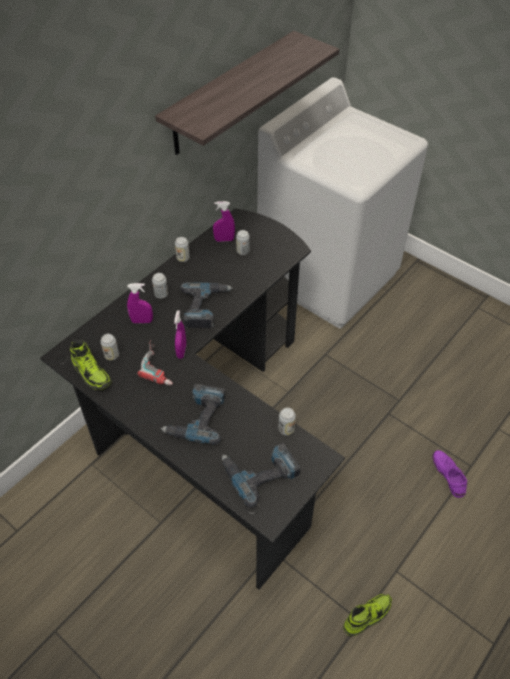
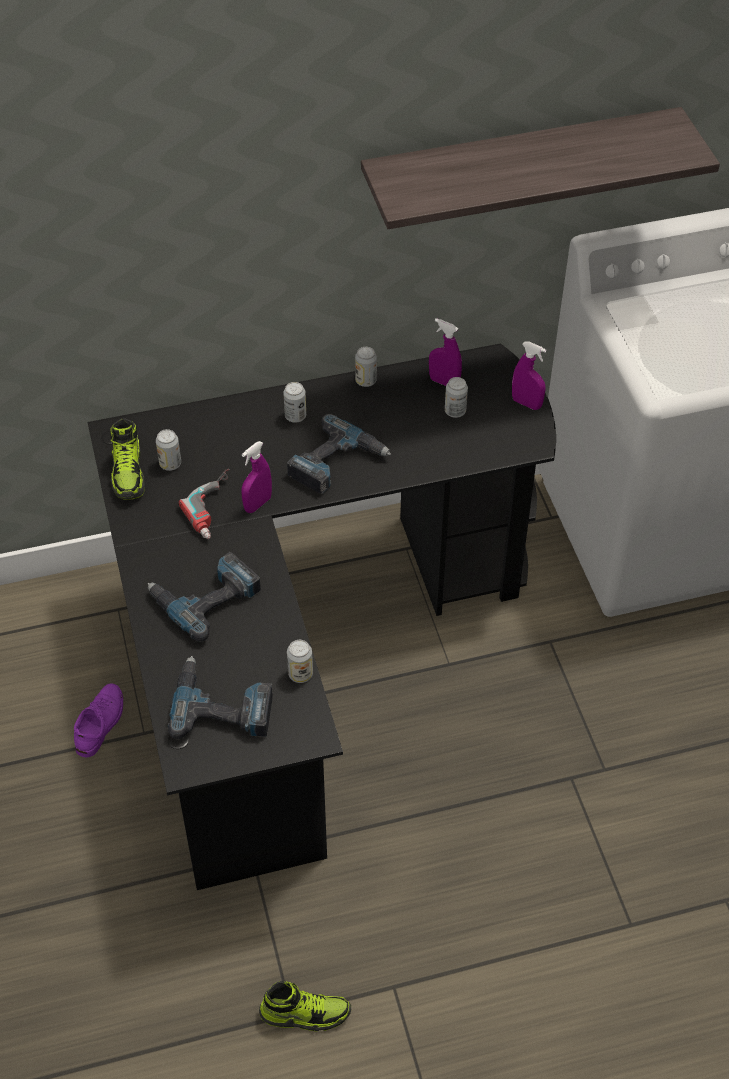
camera: 35 degrees right, 0 degrees up
(142, 321) = (242, 439): purple spray bottle -> purple spray bottle (526, 403)
(448, 474) = (584, 915): purple shoe -> purple shoe (100, 723)

